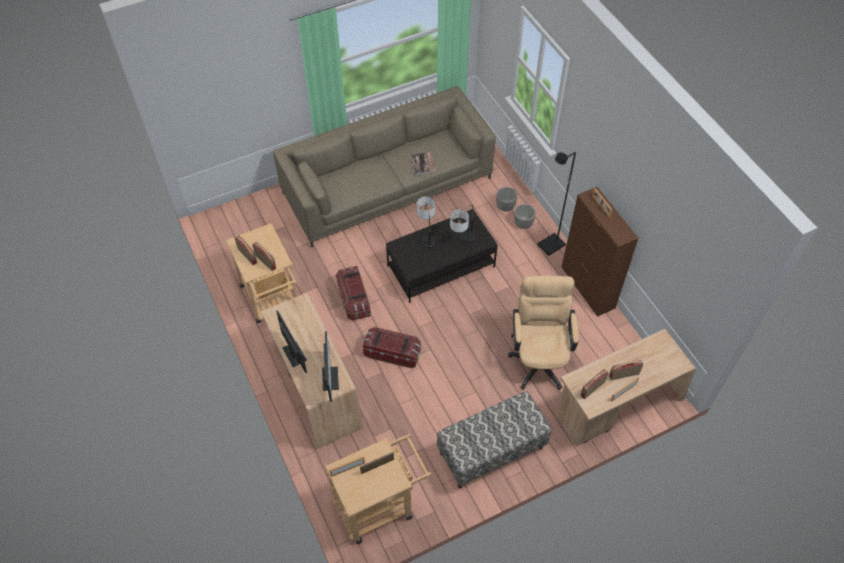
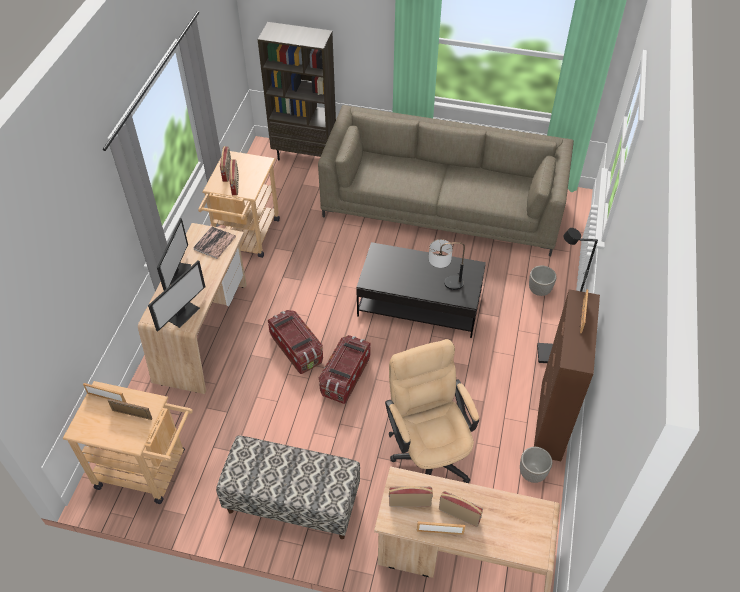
camera: 40 degrees right, 5 degrees down
(248, 208) = (305, 156): none -> brown bookcase
(354, 299) = (312, 282): storage box -> storage box (345, 377)
(423, 163) = (475, 194): book -> book (214, 243)
(426, 235) = (415, 258): table lamp -> none
(523, 224) = (542, 317): planter -> planter (532, 474)
(539, 358) = (428, 451): beige office chair -> beige office chair turned 60 degrees counterclockwise

